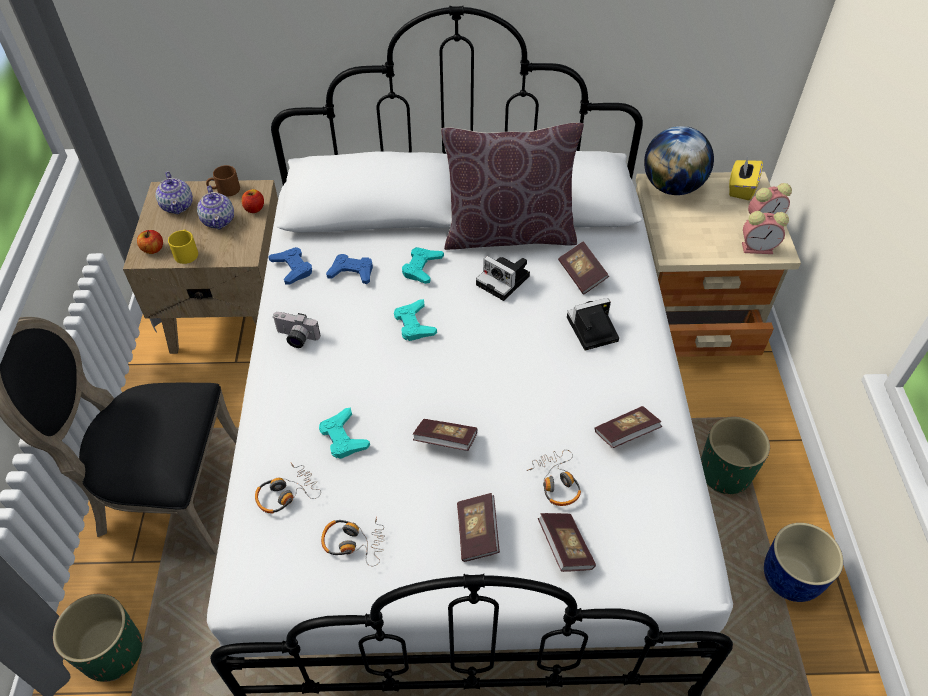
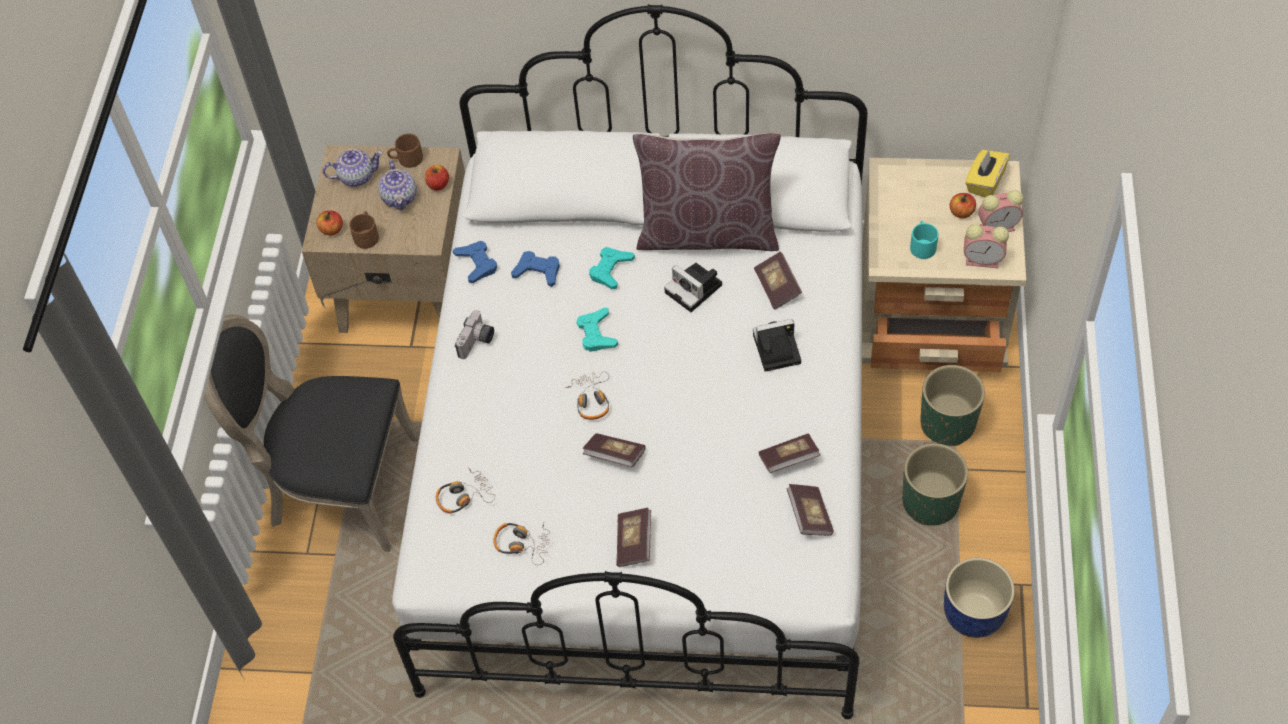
camera: 10 degrees right, 5 degrees up
(112, 651) = (292, 635): green planter -> green planter (947, 423)
(178, 205) = (356, 177): teapot -> teapot turned 90 degrees counterclockwise
(186, 252) = (366, 235): yellow mug -> brown mug
(295, 338) = (477, 342): camera -> camera turned 90 degrees counterclockwise
(343, 437) = (518, 446): turquoise game controller -> none
(556, 482) = (714, 501): headphones -> headphones (591, 399)
(565, 548) = (711, 561): book -> book (809, 516)
(672, 187) = (905, 177): globe -> none
(700, 238) = (922, 245): none -> turquoise mug
(728, 212) = (961, 212): none -> apple

